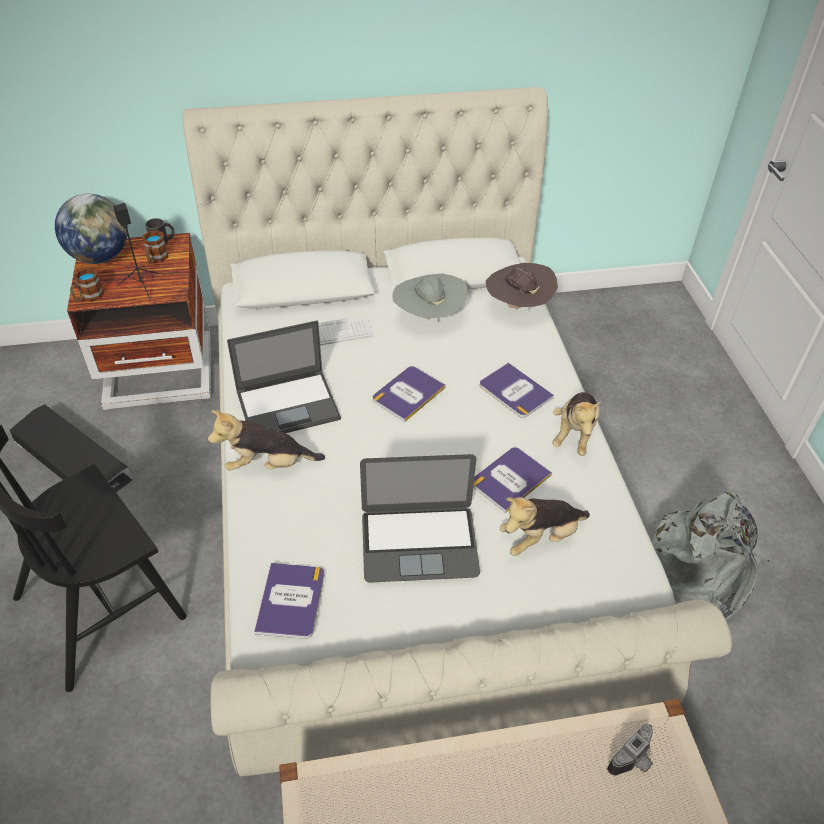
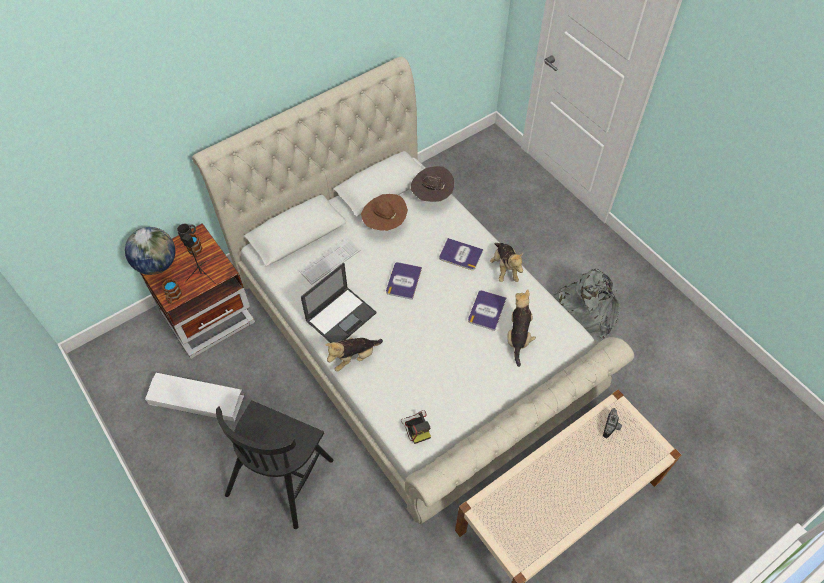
camera: 25 degrees left, 10 degrees up
(72, 459) = (196, 399): black storage box -> white storage box
(291, 601) = (417, 427): book -> camera
(419, 543) = (462, 367): laptop -> none
(428, 317) = (384, 224): grey hat -> brown hat
(540, 537) = (518, 336): plush toy -> plush toy turned 150 degrees clockwise

